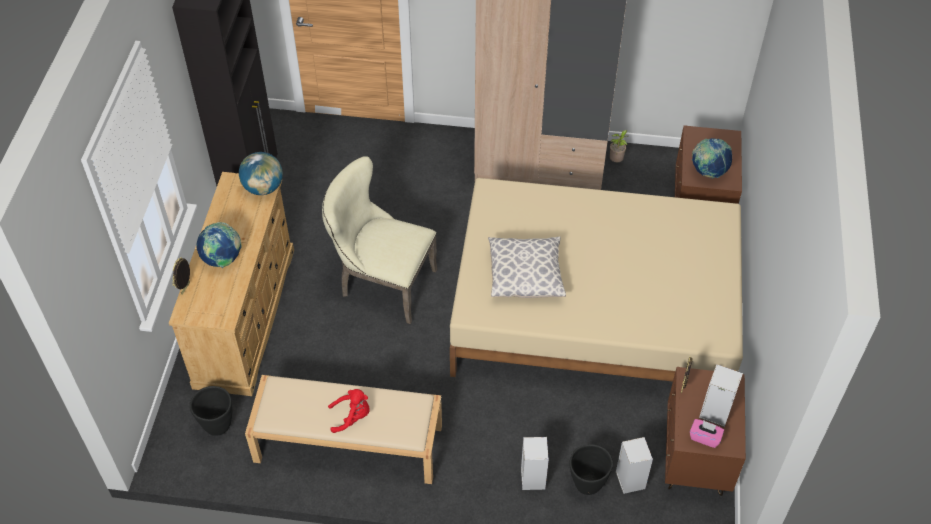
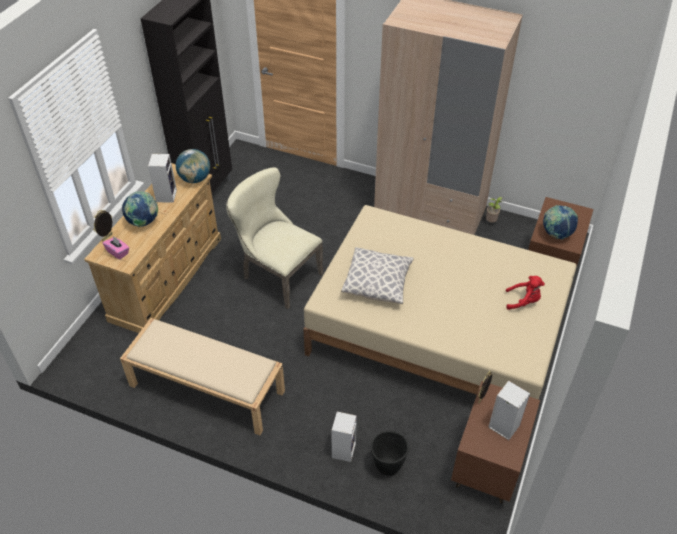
camera: 15 degrees right, 5 degrees down
(217, 425) = (114, 352): black planter -> none
(352, 417) = (204, 363): red plush toy -> red plush toy (523, 301)
(629, 479) = (424, 470): speaker -> speaker (166, 195)
(705, 437) = (488, 445): pink tissue box -> pink tissue box (118, 252)

